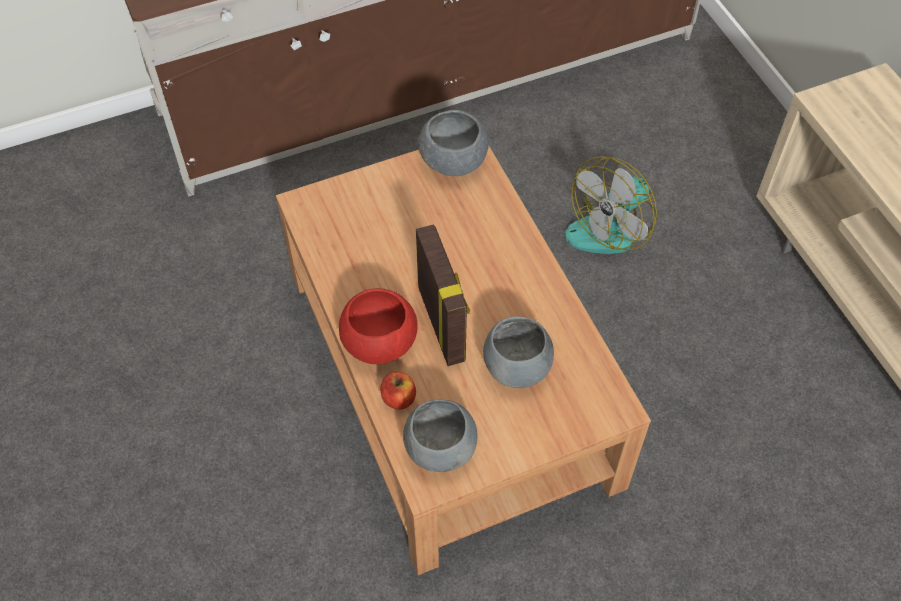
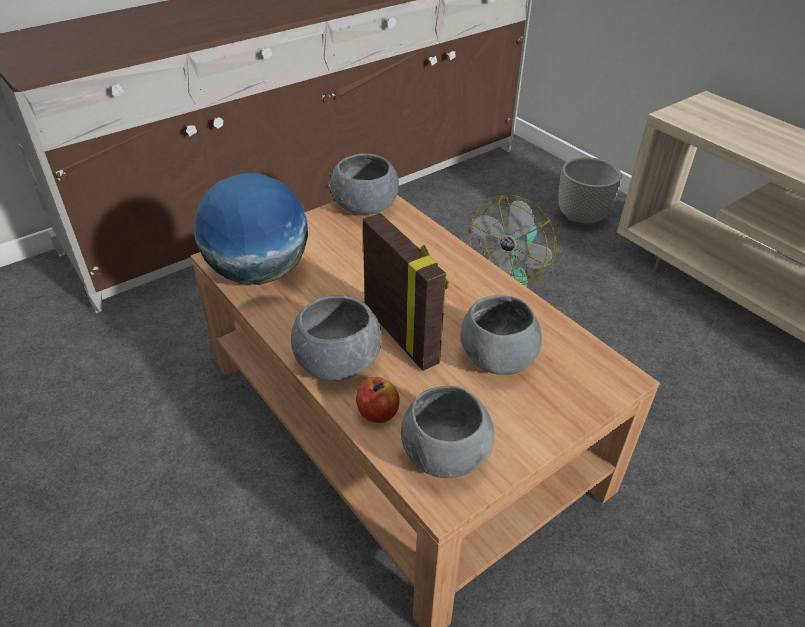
camera: 15 degrees left, 15 degrees down
(333, 228) = (259, 272): none -> globe
(379, 341) = (337, 362): red bowl -> grey bowl
(734, 160) = (582, 218): none -> grey planter

